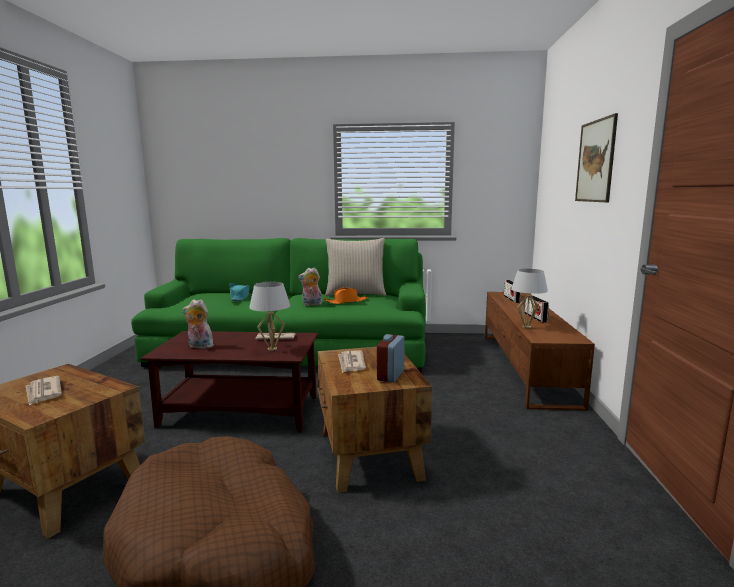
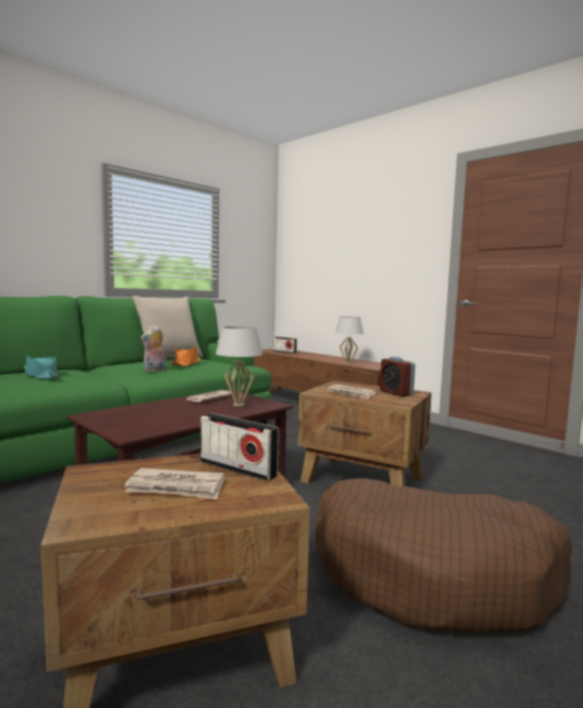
camera: 50 degrees left, 5 degrees down
(199, 346) = (155, 419): plush toy -> none
(535, 317) = (334, 359): radio -> radio (238, 469)
(595, 161) = (377, 235): picture -> none

